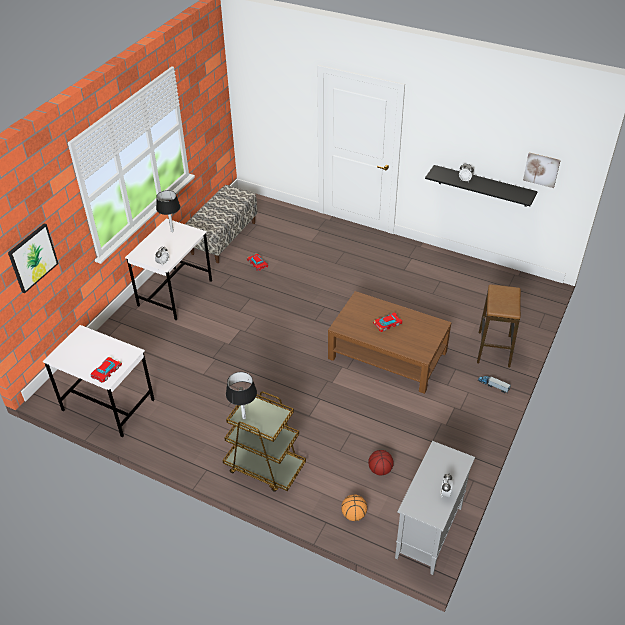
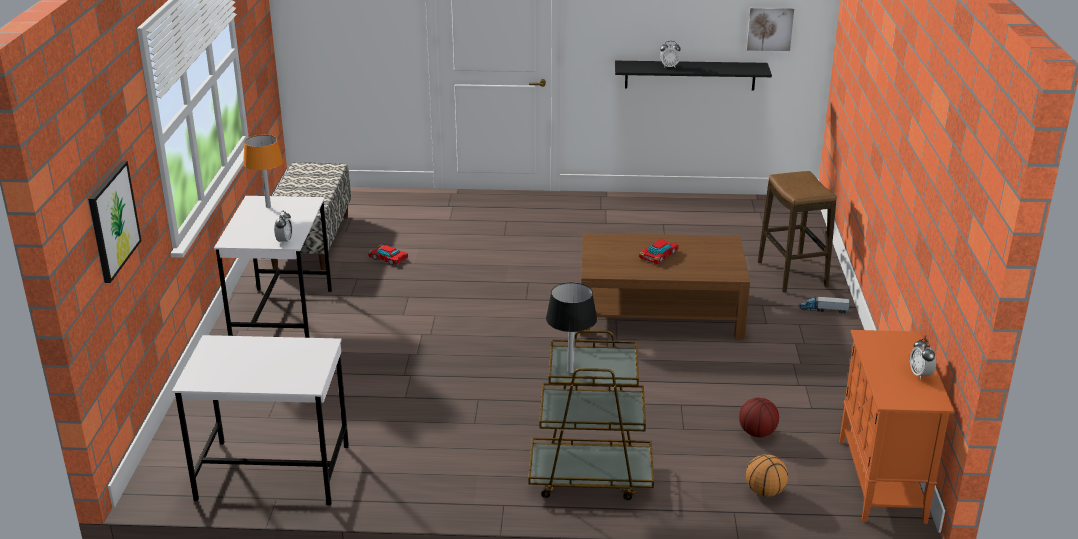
camera: 25 degrees left, 15 degrees down
(106, 371) = (299, 376): toy car -> none
(172, 231) = (268, 206): black table lamp -> orange table lamp
(429, 533) = (881, 481): grey cabinet -> orange cabinet

